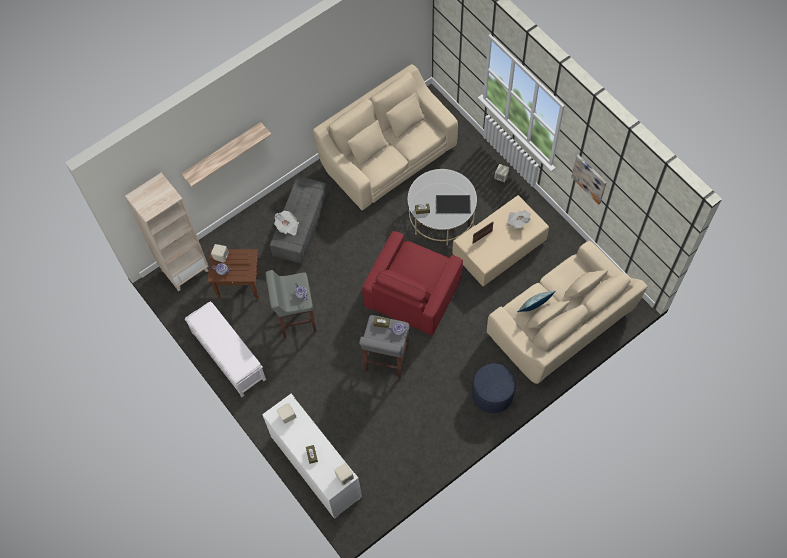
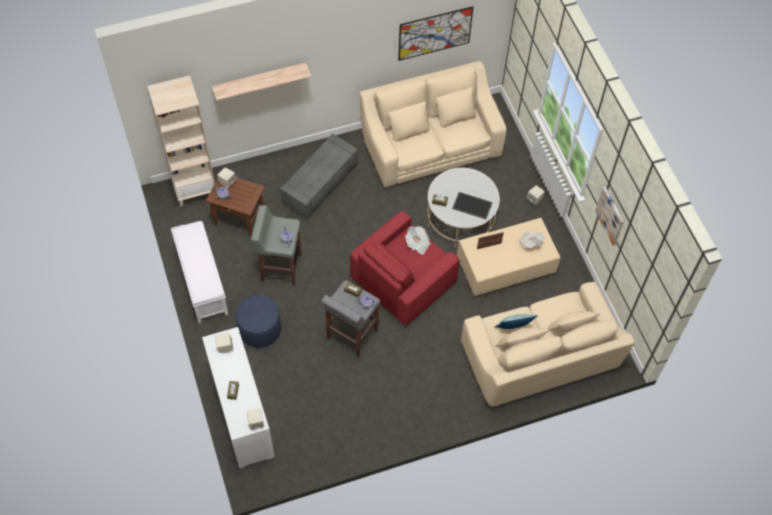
camera: 15 degrees right, 5 degrees down
(287, 226) = (304, 177): newspaper -> newspaper (417, 244)
(368, 54) = (435, 33): none -> picture
(492, 394) = (443, 402): blue ottoman -> blue ottoman (260, 329)

